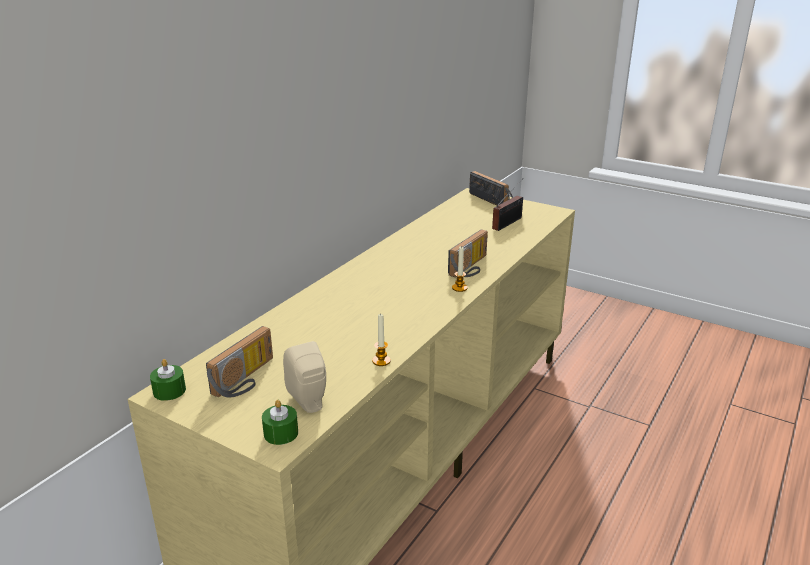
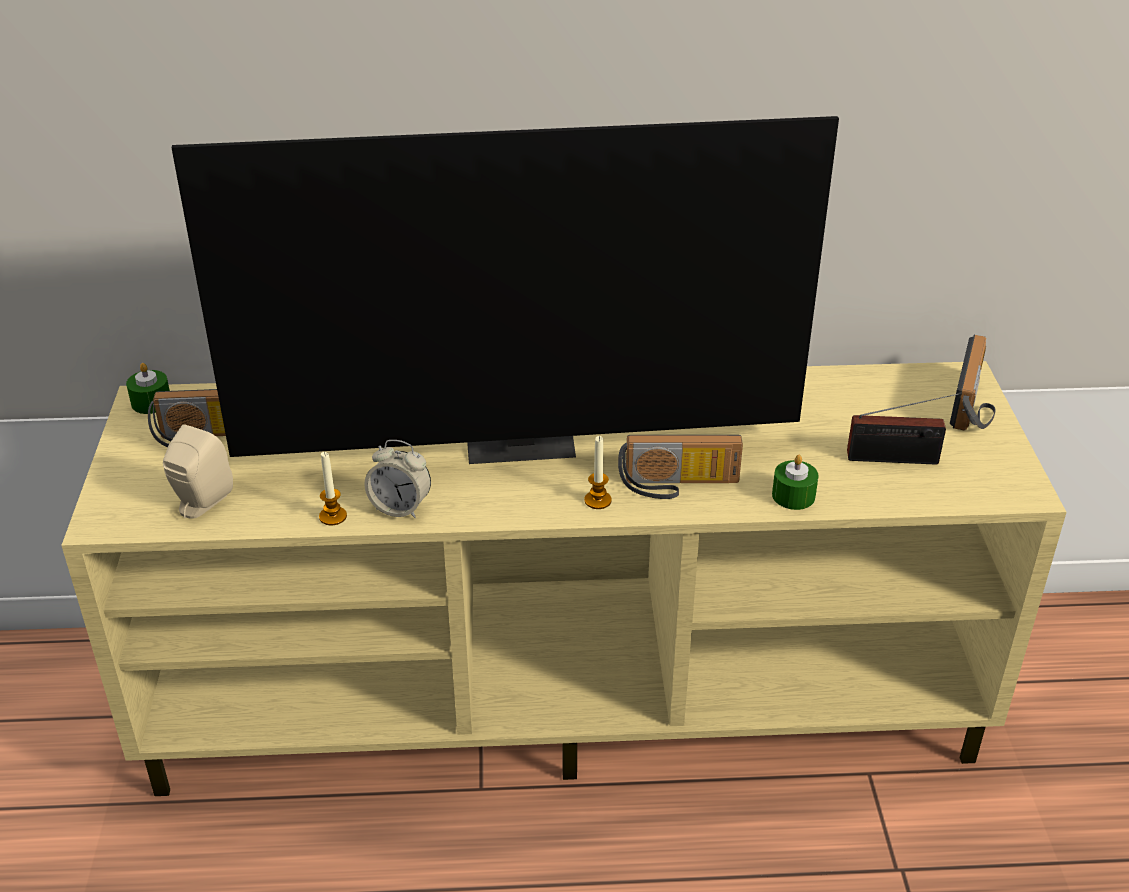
camera: 55 degrees right, 10 degrees up
(281, 433) = (127, 512): green candle -> green candle (793, 495)
(385, 289) = (521, 438): none -> television
(399, 338) = (400, 507): none -> alarm clock

